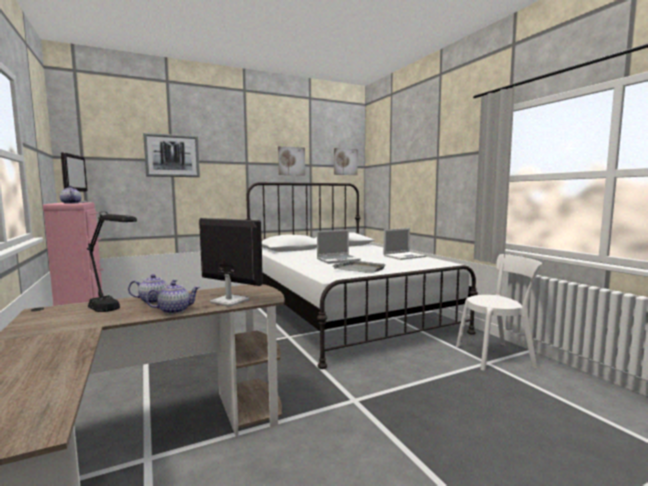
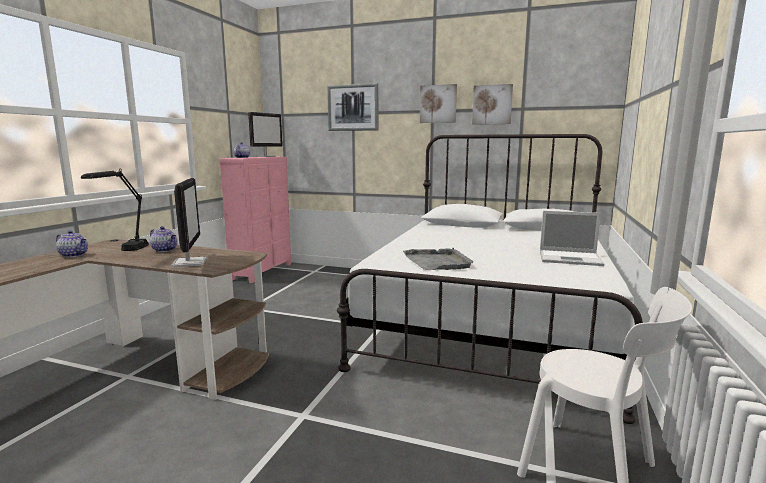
camera: 45 degrees right, 5 degrees up
(175, 310) = (143, 260): teapot -> teapot (74, 255)
(338, 260) = (459, 246): laptop -> none
(345, 162) = (584, 100): picture -> picture (438, 104)

